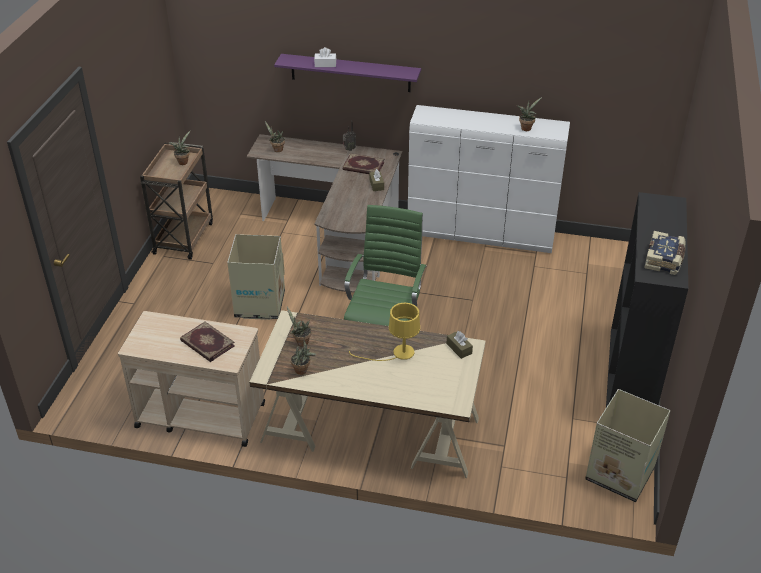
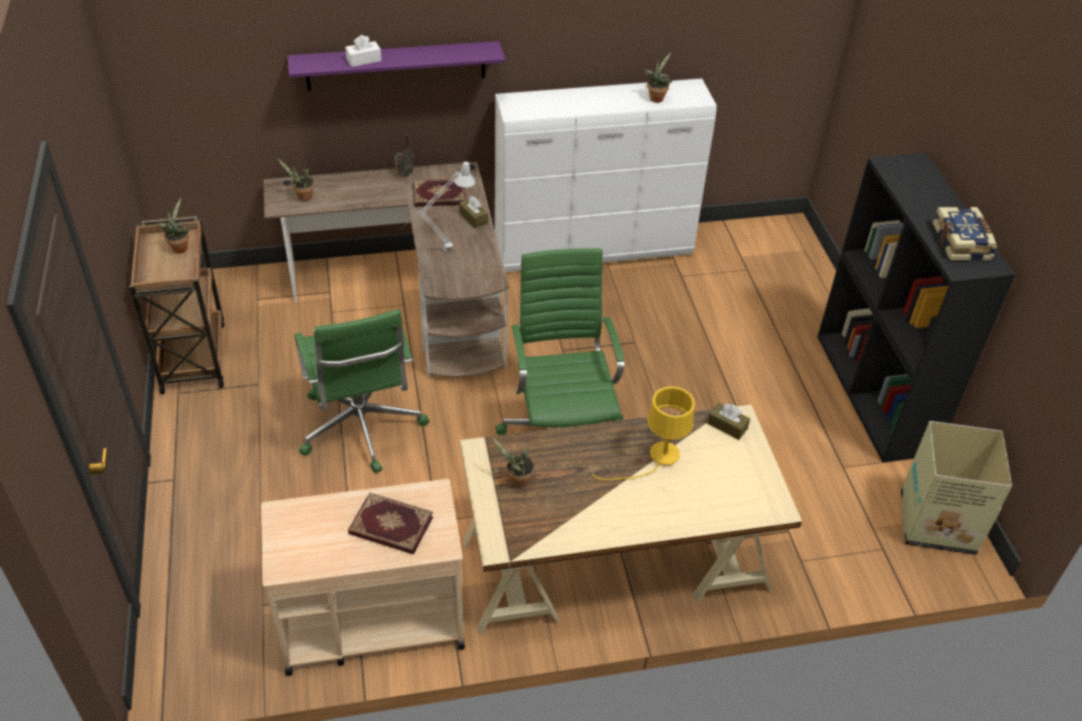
camera: 25 degrees left, 5 degrees up
(259, 305) = (361, 428): cardboard box -> green office chair
(303, 370) = (547, 524): potted plant -> none
(340, 201) = (439, 253): none -> grey table lamp

